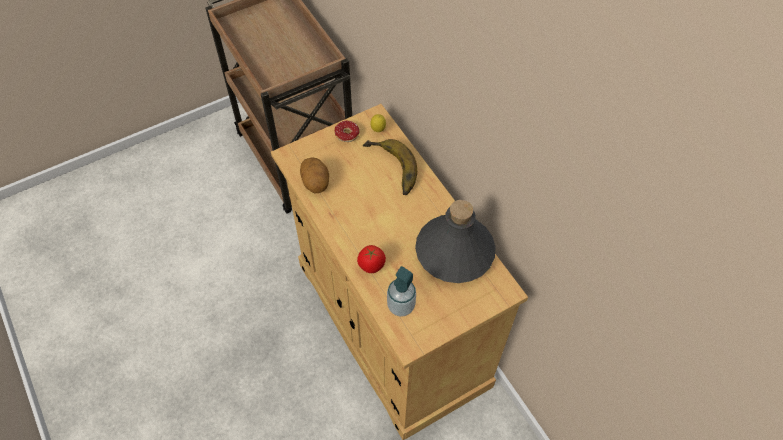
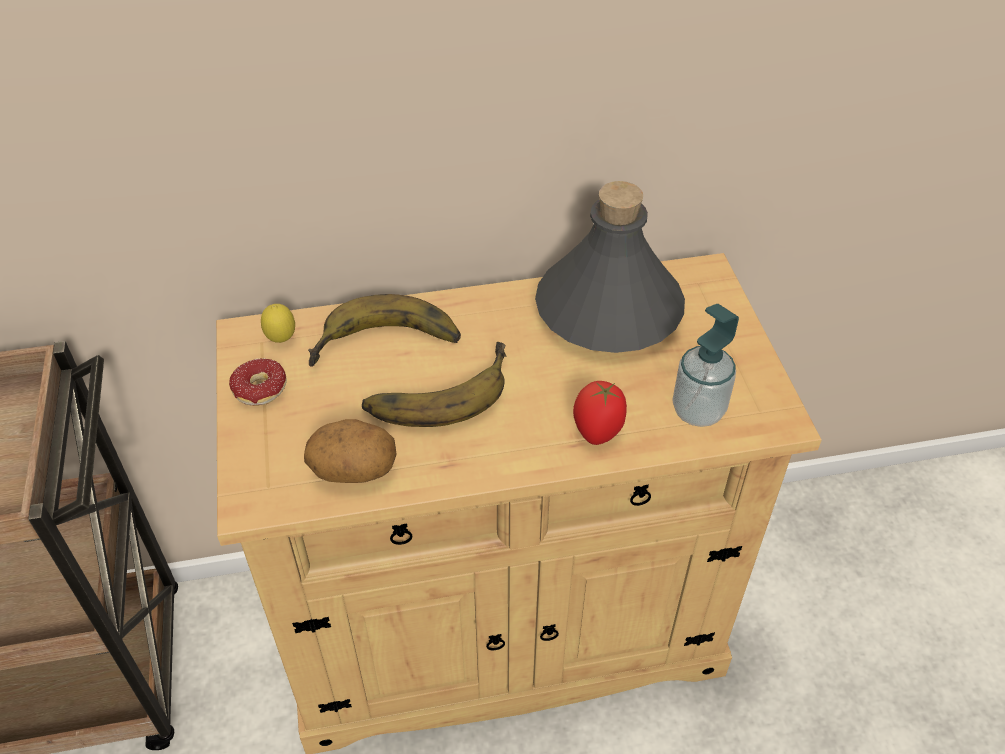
camera: 70 degrees left, 10 degrees down
(372, 196) = (436, 389): none -> banana

